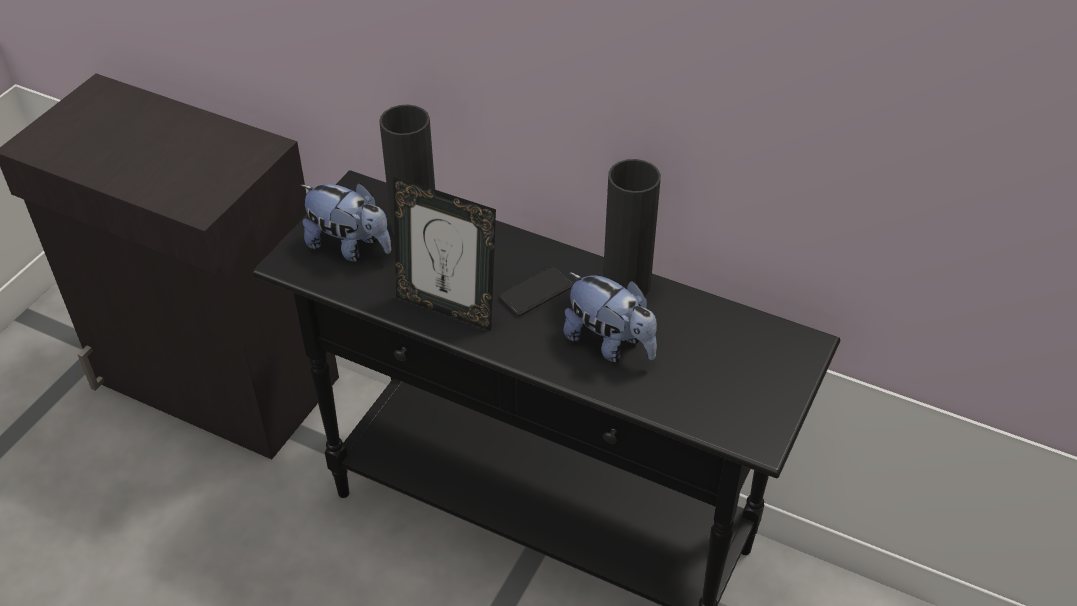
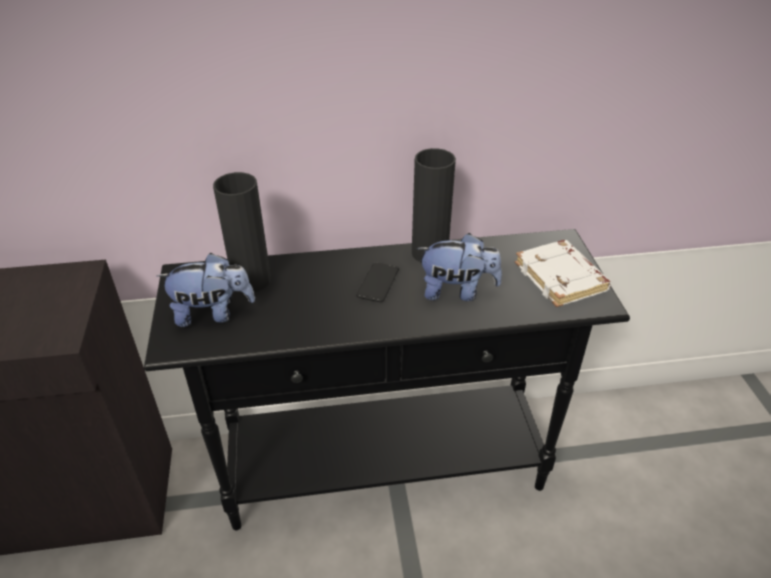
camera: 35 degrees left, 5 degrees down
(447, 307) = (327, 320): picture frame -> none
(747, 388) = (562, 278): none -> white book

